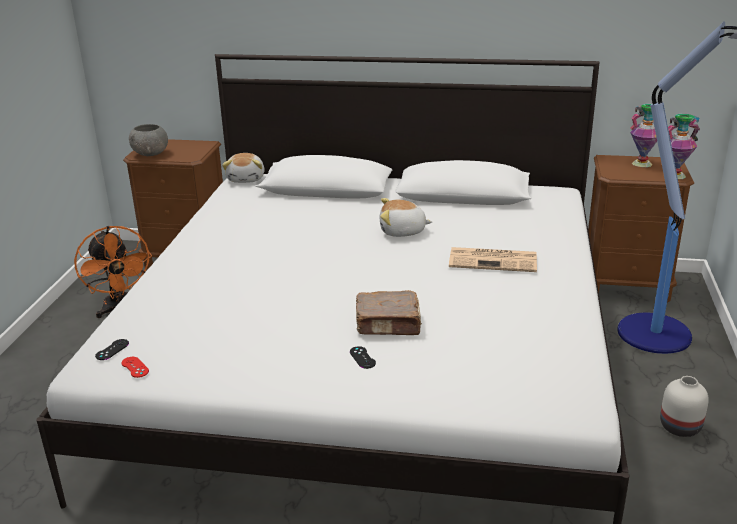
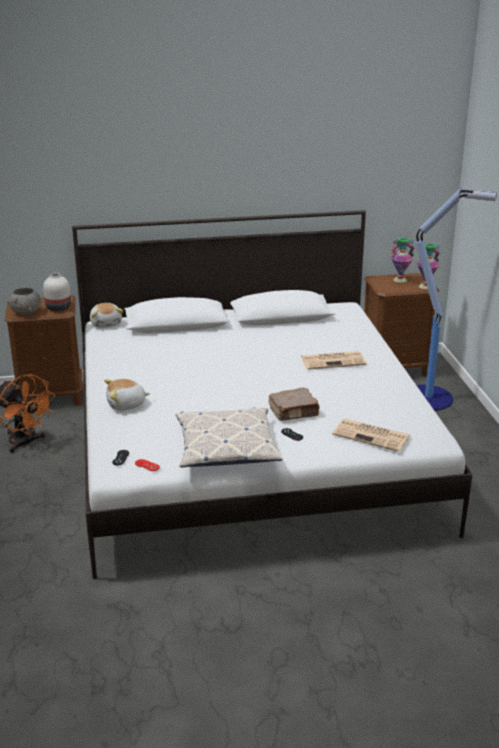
camera: 20 degrees left, 0 degrees up
(258, 360) = (226, 447): none -> pillow
(402, 231) = (258, 349): plush toy -> plush toy (126, 405)
(479, 381) = (372, 435): none -> newspaper
(680, 428) = (467, 453): white vase -> white vase (58, 308)

